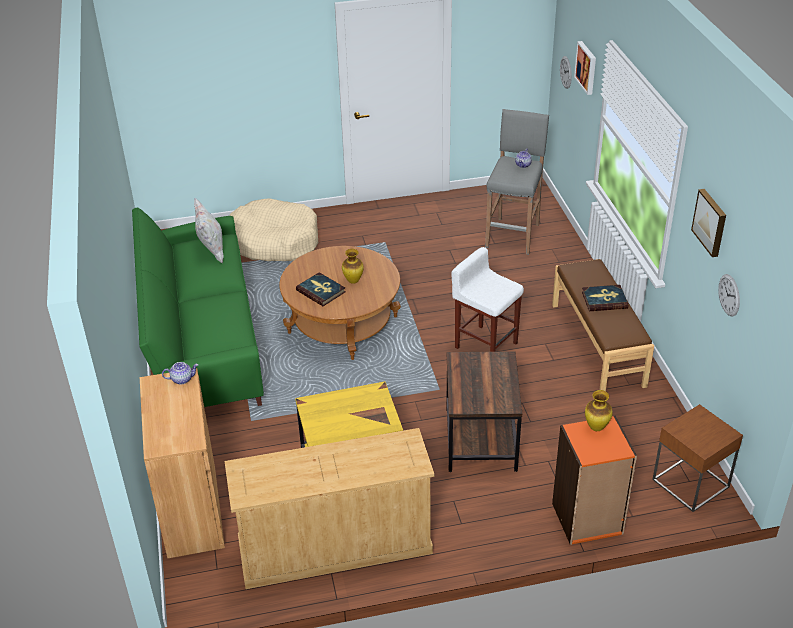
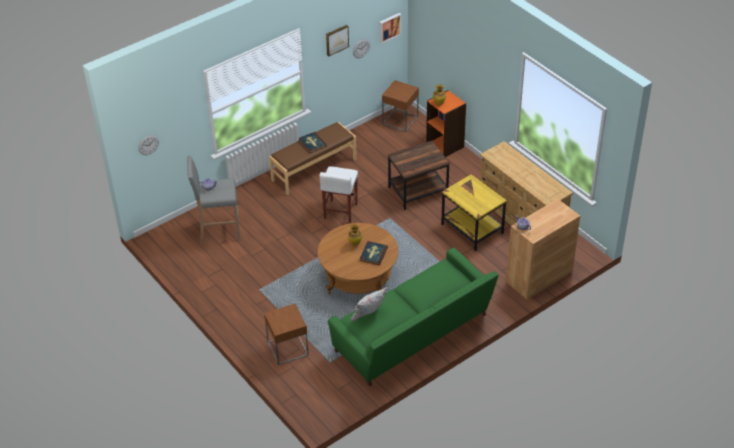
camera: 115 degrees left, 5 degrees up
(274, 241) = (287, 348): beige dog bed -> brown side table
(587, 67) = (178, 112): picture -> picture (389, 27)

